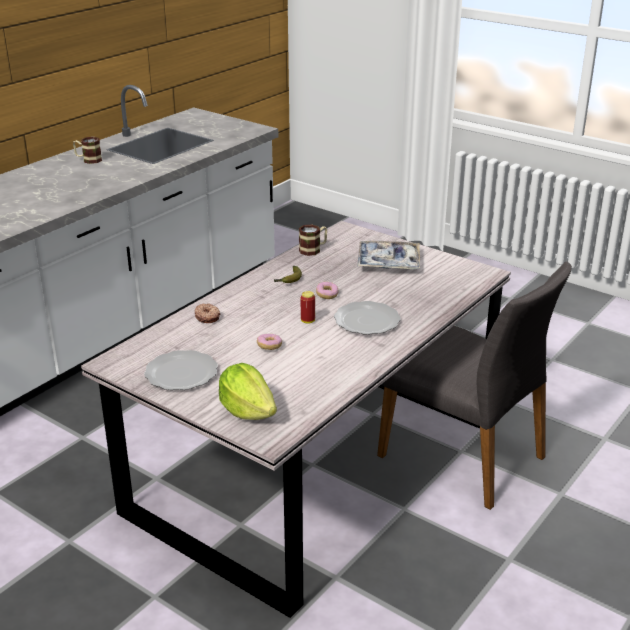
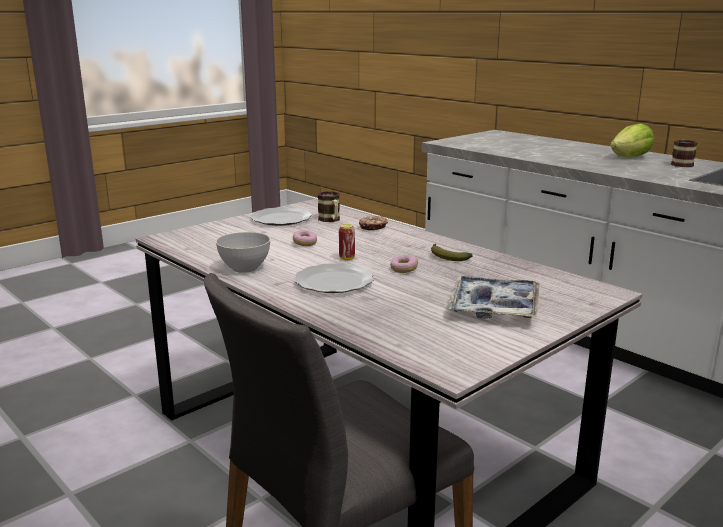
camera: 100 degrees right, 10 degrees down
(247, 411) = (207, 233): lettuce -> lettuce (631, 157)
(313, 249) = (532, 271): mug -> mug (330, 220)
(350, 366) = (244, 268): none -> grey bowl

